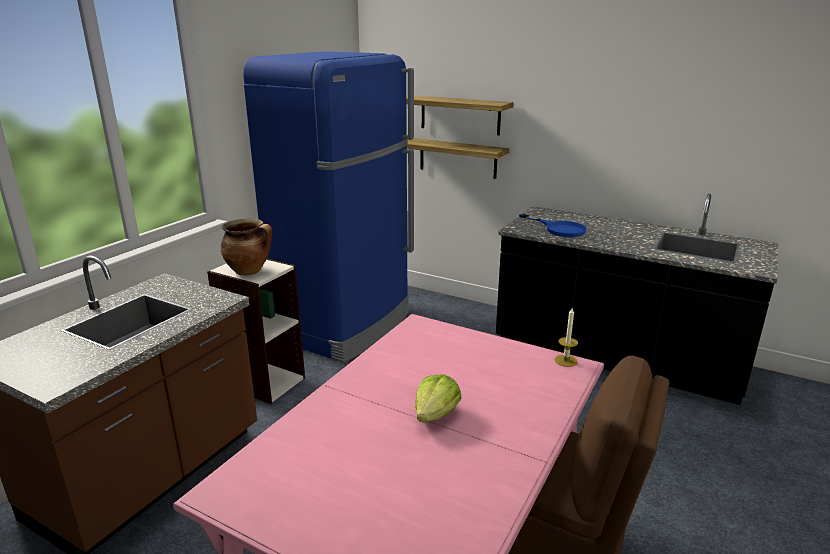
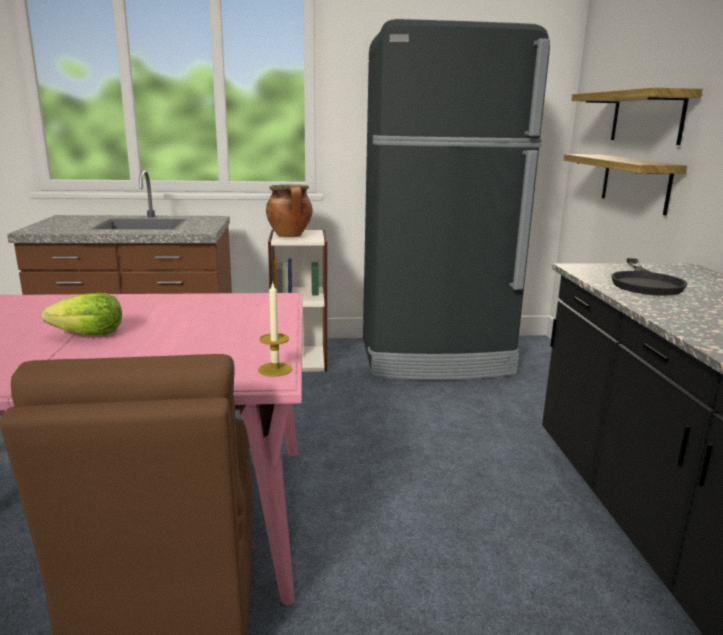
camera: 55 degrees right, 5 degrees down
(345, 326) = (435, 357): blue fridge -> black fridge
(559, 229) = (644, 283): blue frying pan -> black frying pan

